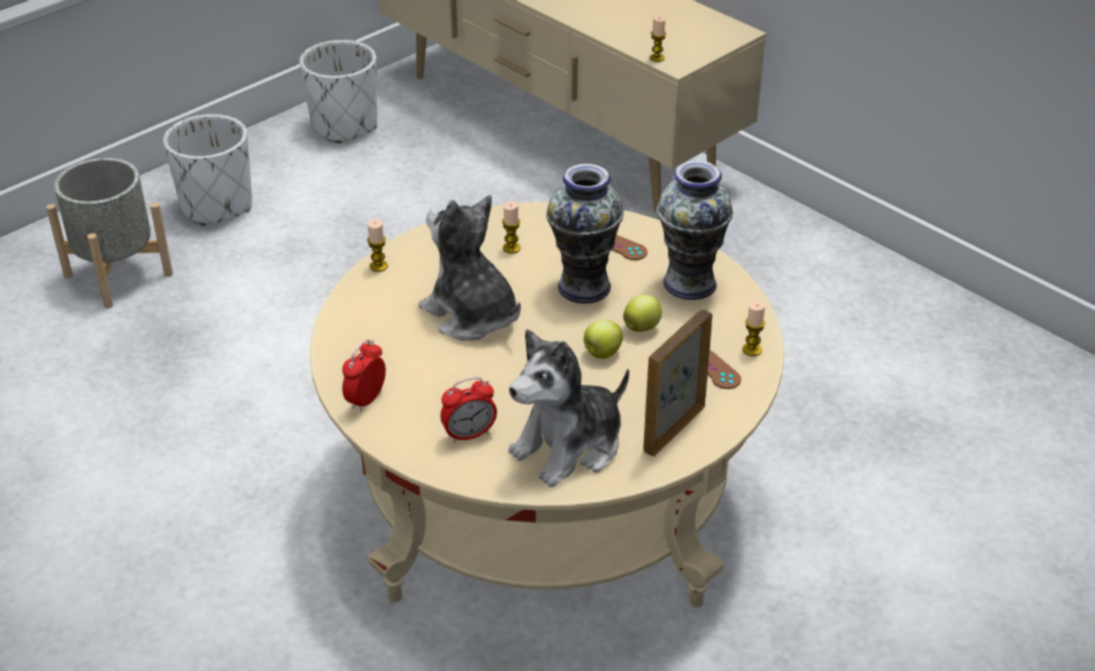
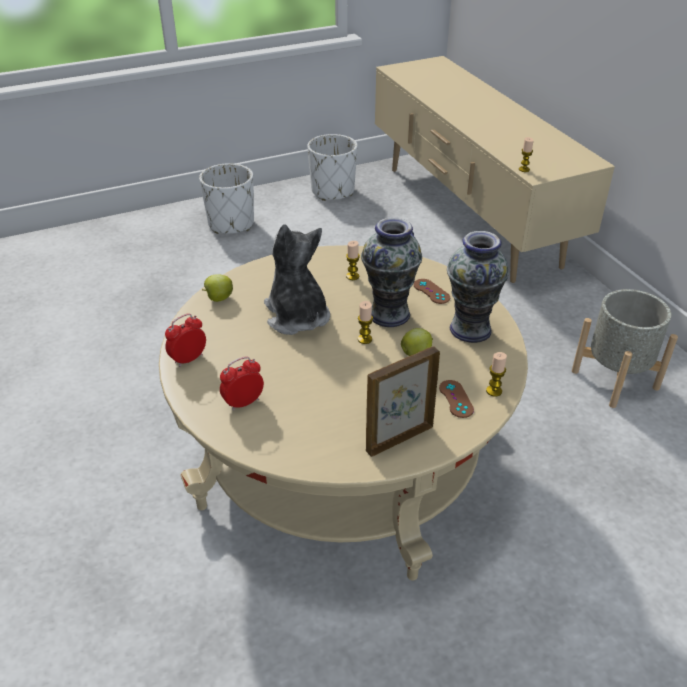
camera: 20 degrees right, 0 degrees up
(118, 274) = (152, 252): grey planter -> grey planter (614, 379)
(378, 266) = (255, 269): candle -> candle (364, 339)
(469, 434) = (243, 403): alarm clock -> alarm clock turned 150 degrees clockwise
(569, 447) = (311, 432): plush toy -> none
(601, 354) = (375, 366): apple -> apple (218, 298)

